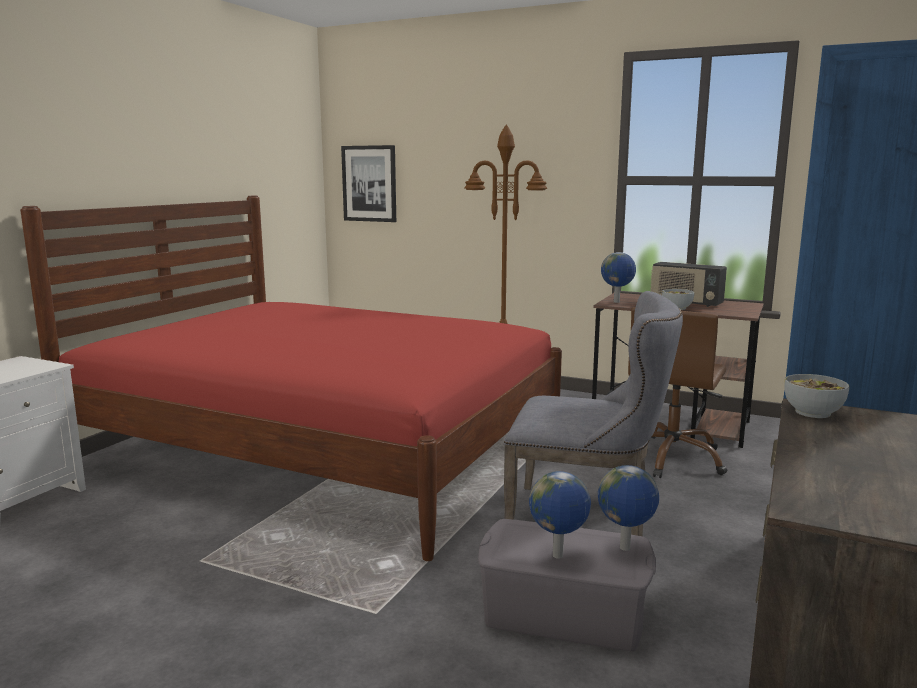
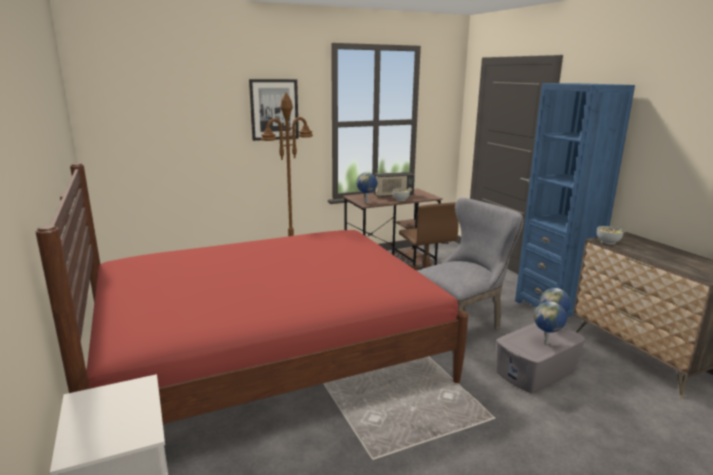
camera: 50 degrees left, 5 degrees up
(369, 183) = (130, 136): picture -> picture (274, 109)

